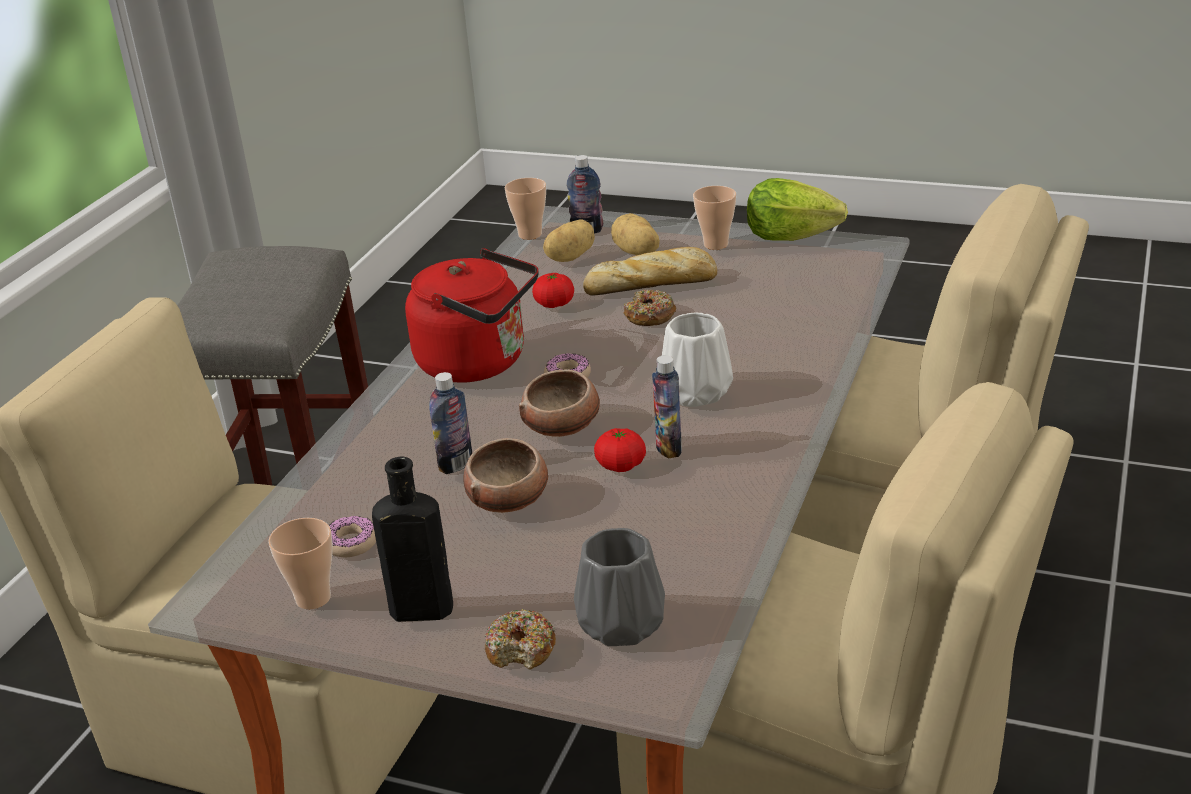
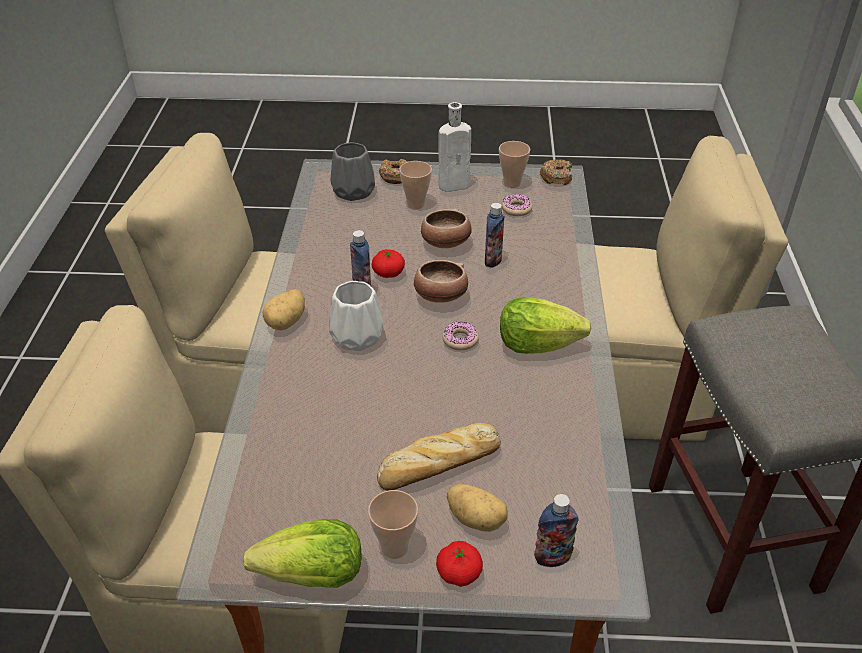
camera: 160 degrees right, 10 degrees up
(417, 610) = (456, 185): black bottle -> white bottle
(479, 363) = (537, 344): red kettle -> lettuce
(530, 234) = (613, 540): cup -> cup (416, 204)
(554, 304) = (517, 422): tomato -> tomato (459, 573)
(569, 257) = (543, 500): potato -> potato (287, 322)
(650, 316) = (423, 417): donut -> donut (556, 177)

